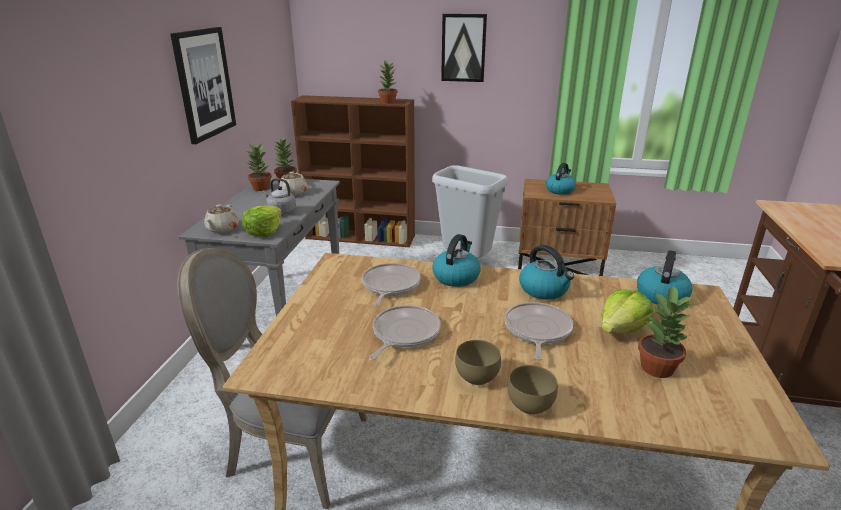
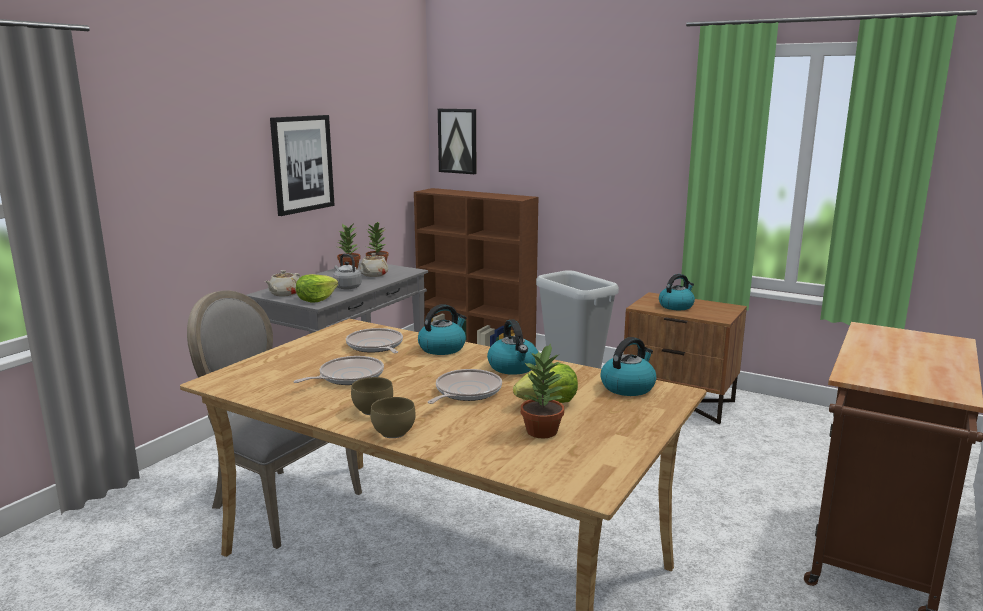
camera: 20 degrees right, 10 degrees down
(388, 102) = (506, 197): potted plant -> none
(390, 286) = (375, 346): frying pan -> frying pan turned 60 degrees counterclockwise
(463, 48) = (590, 144): picture -> picture (458, 141)

